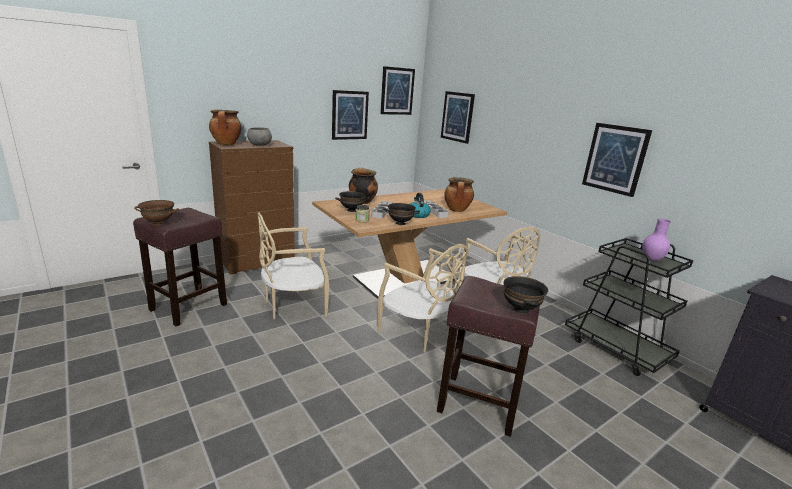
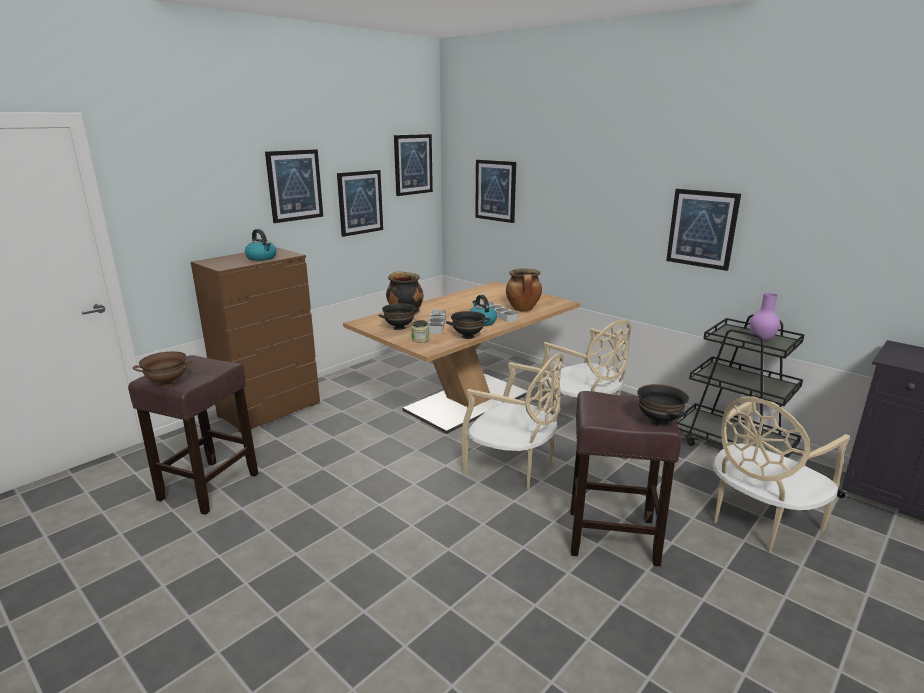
camera: 10 degrees left, 0 degrees up
(226, 144) = (218, 262): cooking pot -> none
(260, 145) = (262, 258): grey bowl -> kettle
(293, 305) = (345, 460): beige chair -> beige chair (758, 522)
(297, 95) = (294, 185): none -> picture

